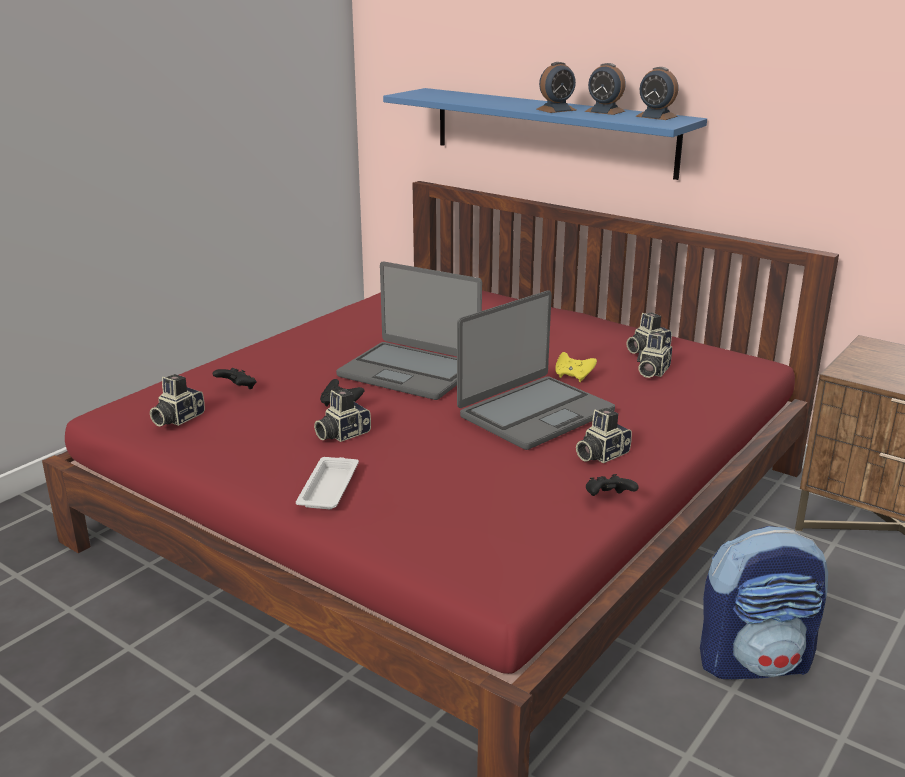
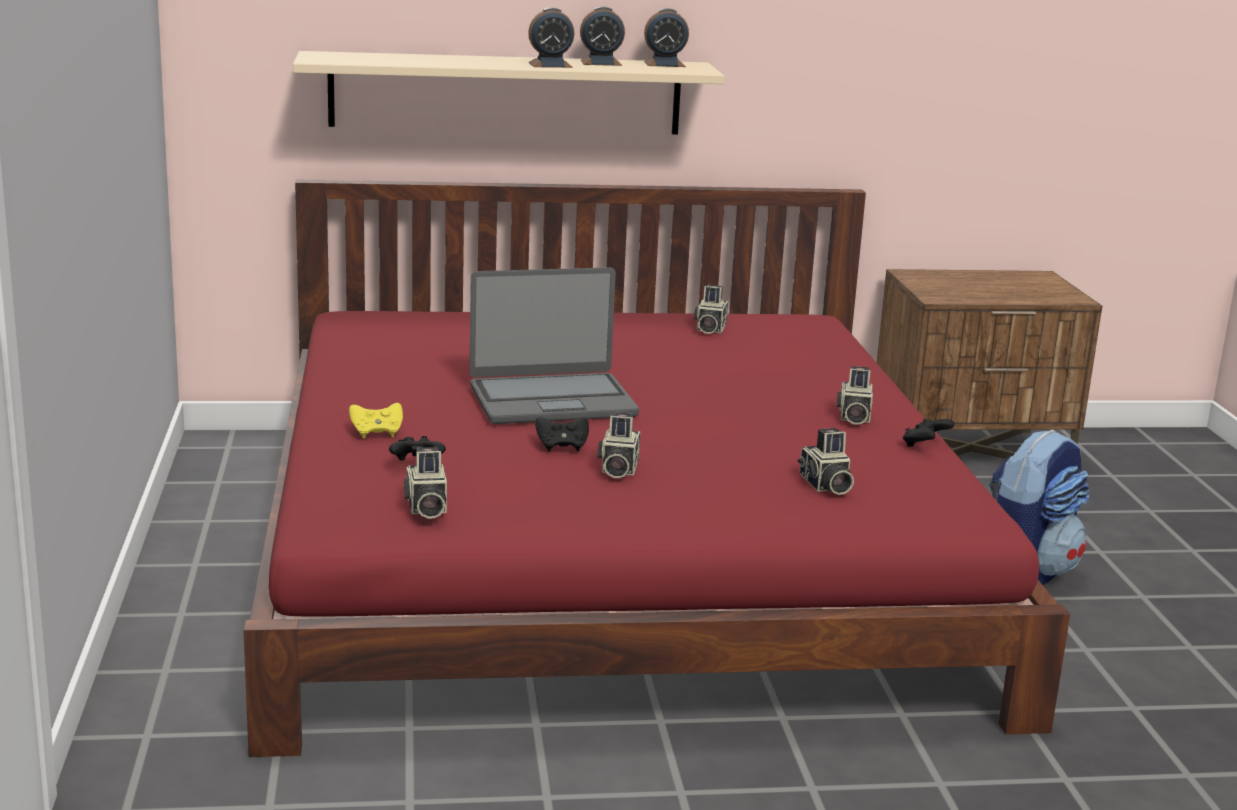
camera: 45 degrees left, 5 degrees down
(329, 487) = (711, 511): white tray -> none
(534, 413) = (740, 402): laptop -> none
(552, 131) = (506, 93): blue shelf -> beige shelf
(556, 109) = (550, 65): alarm clock -> alarm clock turned 60 degrees clockwise
(573, 376) = (700, 365): yellow game controller -> yellow game controller (377, 433)
(651, 371) = (753, 344): camera -> camera (825, 486)

